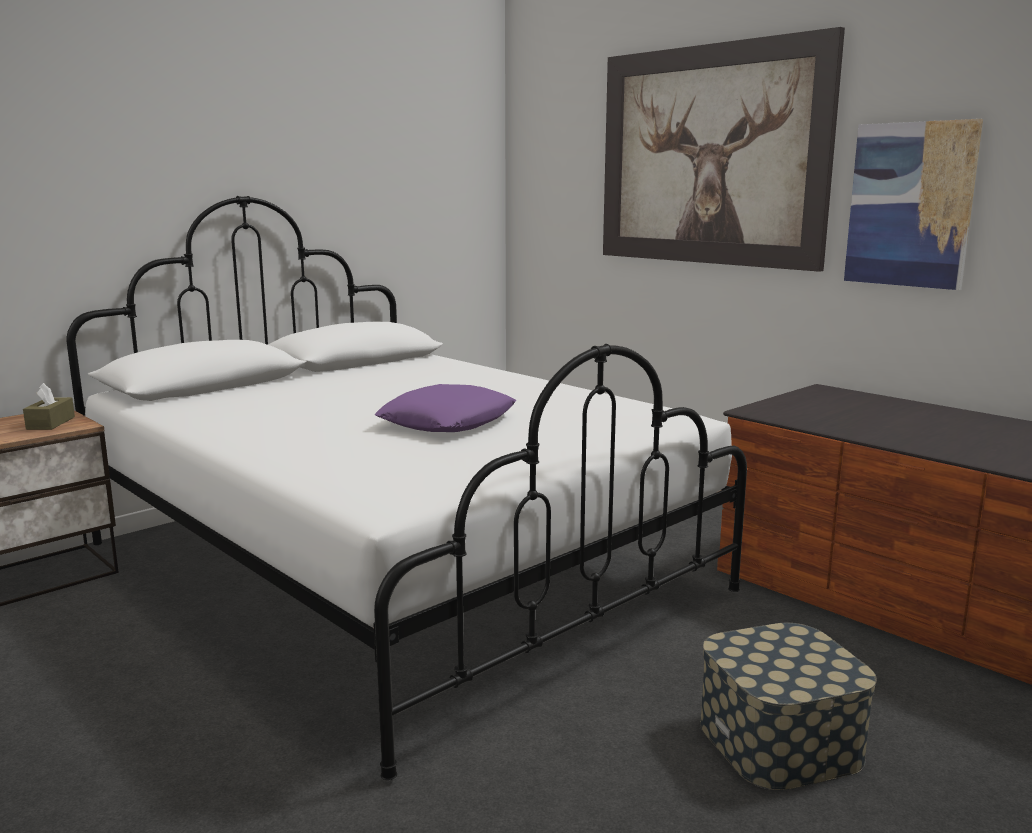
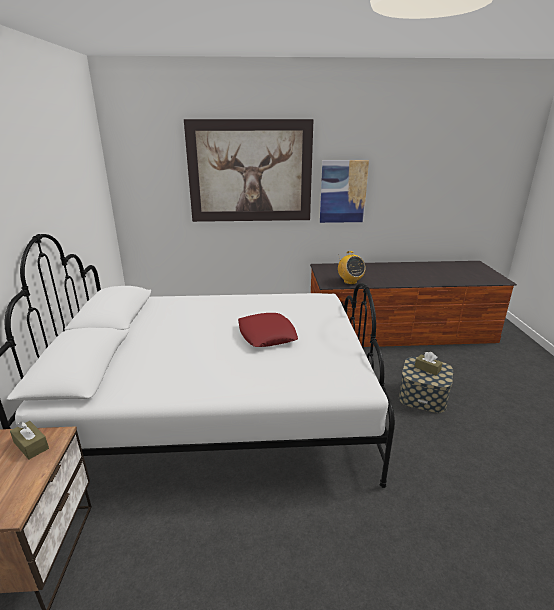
camera: 50 degrees left, 10 degrees up
(448, 421) = (266, 335): purple pillow -> red pillow
(795, 657) = (427, 368): none -> brown tissue box
(817, 419) = (350, 281): none -> radio

